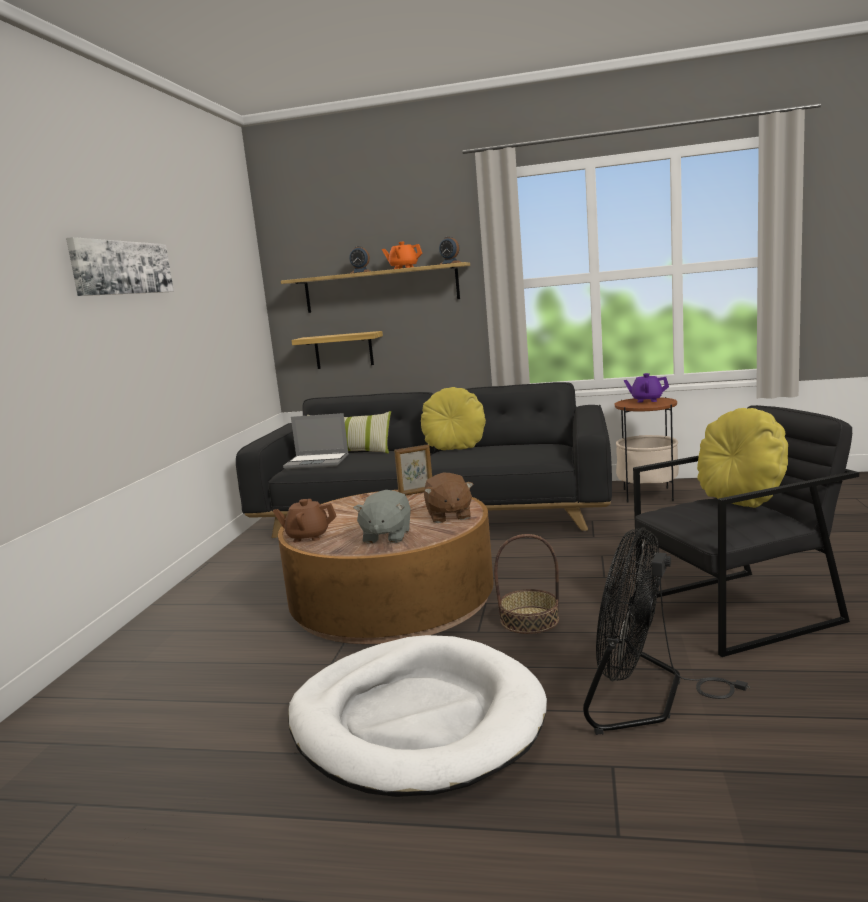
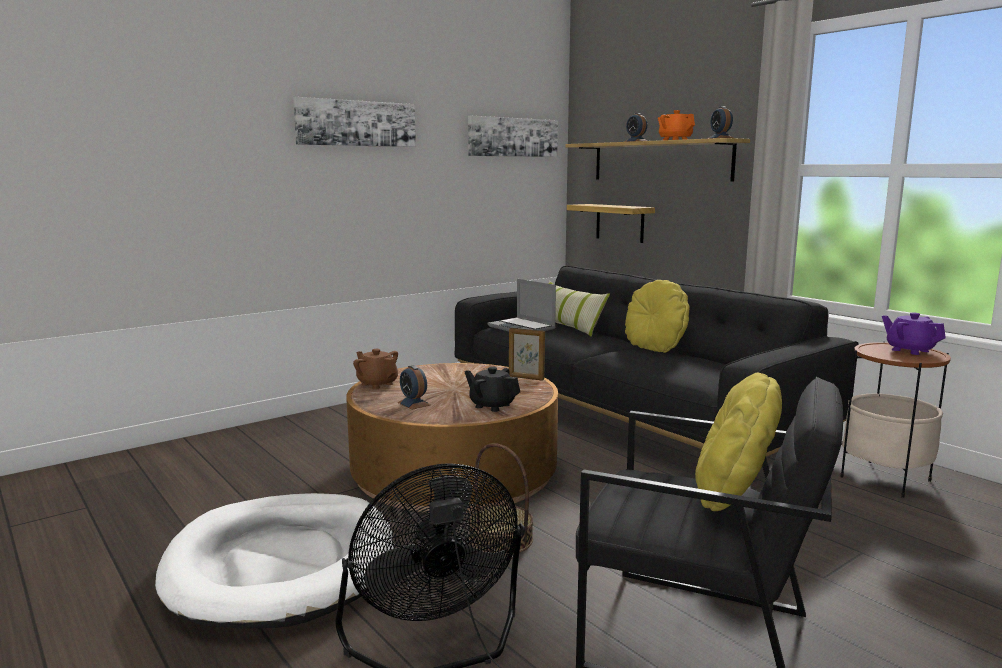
camera: 40 degrees right, 0 degrees up
(231, 277) = (513, 137): none -> picture
(386, 536) = (414, 404): grey plush toy -> alarm clock
(448, 516) = (492, 405): brown plush toy -> black teapot

